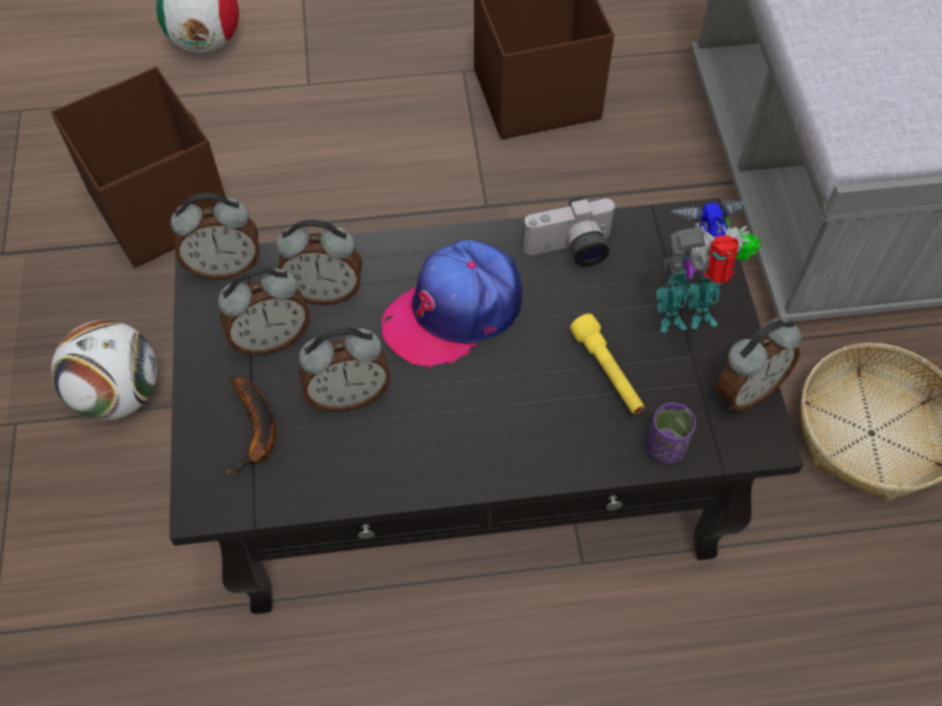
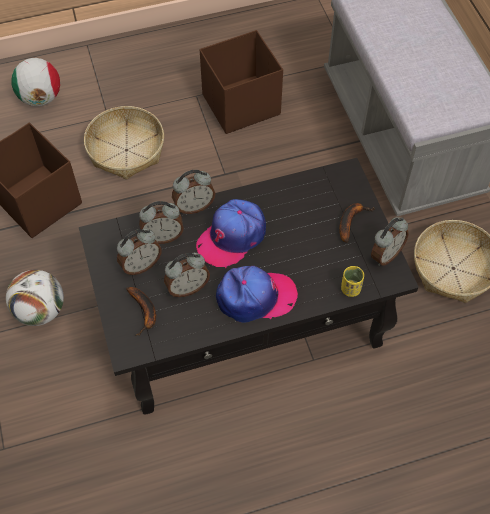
camera: 10 degrees left, 0 degrees up
(225, 266) = (107, 231): alarm clock -> alarm clock (194, 206)
(327, 144) = (127, 150): none -> basket
(475, 434) = (255, 297): none -> cap
(570, 251) = (285, 197): camera -> none
(607, 372) = (315, 256): yellow flashlight -> none
(665, 447) = (350, 289): purple cup -> yellow cup
(688, 315) = (351, 221): toy robot -> banana

